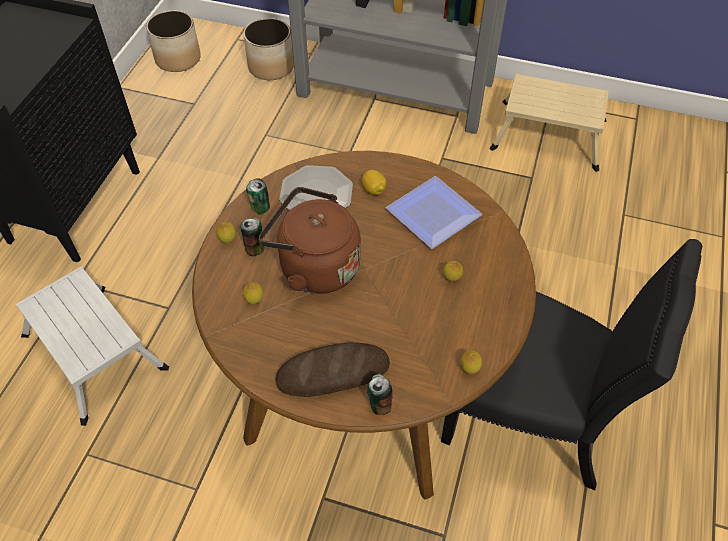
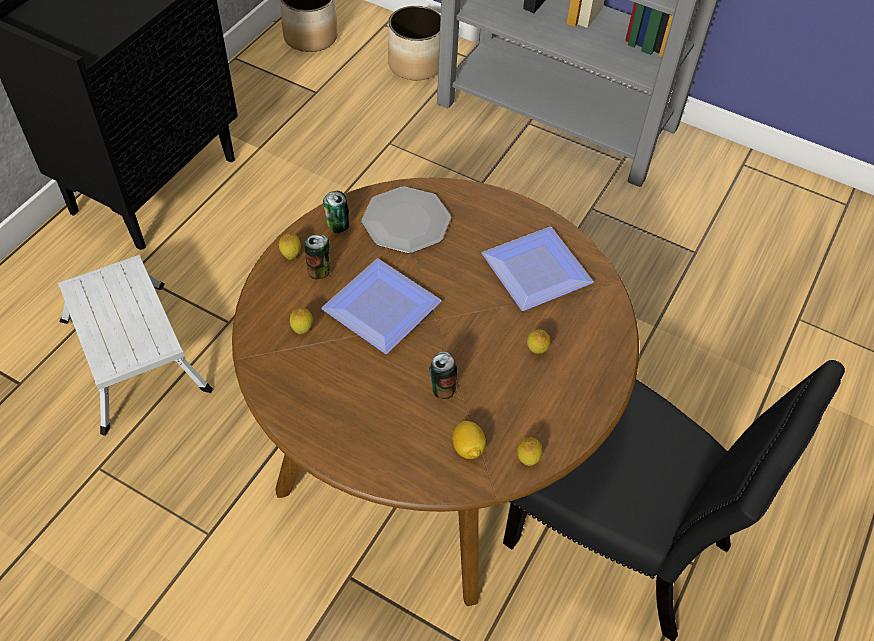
camera: 10 degrees right, 0 degrees up
(314, 266) = (381, 305): brown kettle -> plate
(333, 373) = (368, 431): bread -> none
(373, 190) = (474, 229): lemon -> lemon (468, 448)
(379, 404) = (411, 477): can -> can (442, 388)
(549, 135) = (731, 205): beige step ladder -> none

